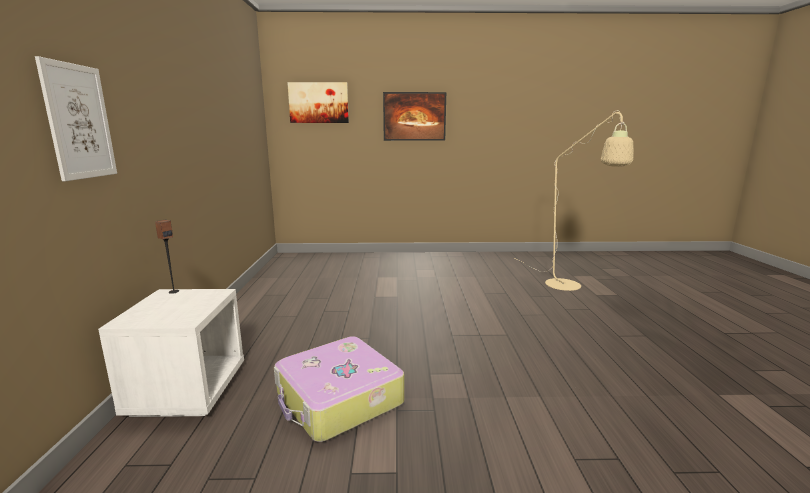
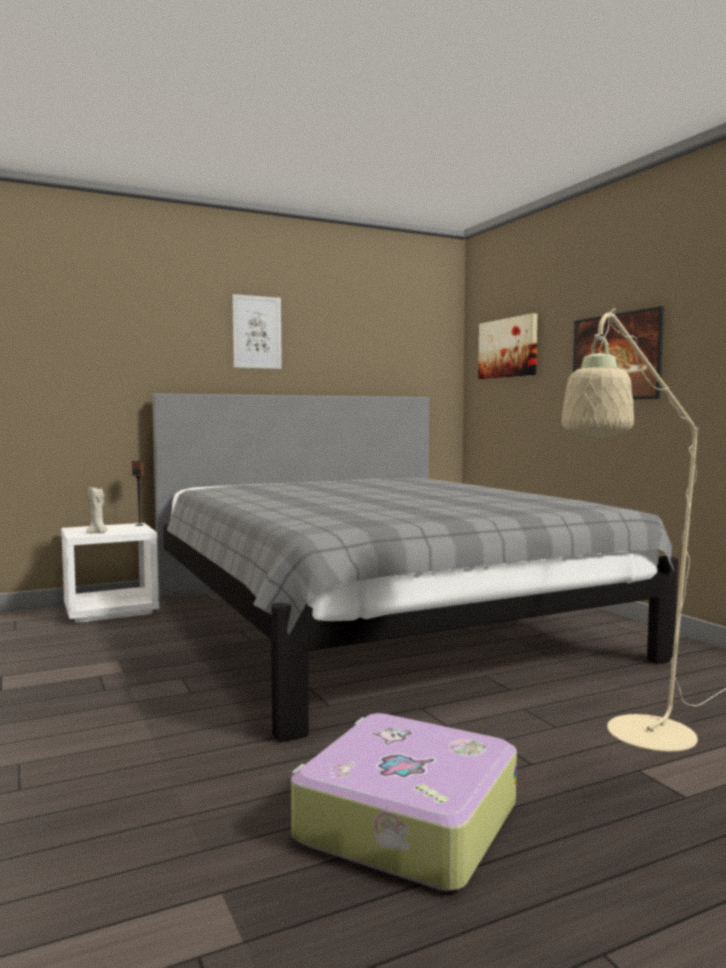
camera: 65 degrees right, 10 degrees down
(79, 122) = (89, 379): picture -> picture (257, 332)
(191, 311) = (98, 533): none -> beige candle
(338, 400) = (111, 653): suitcase -> suitcase (404, 822)
(378, 297) = (377, 625): none -> grey bed

